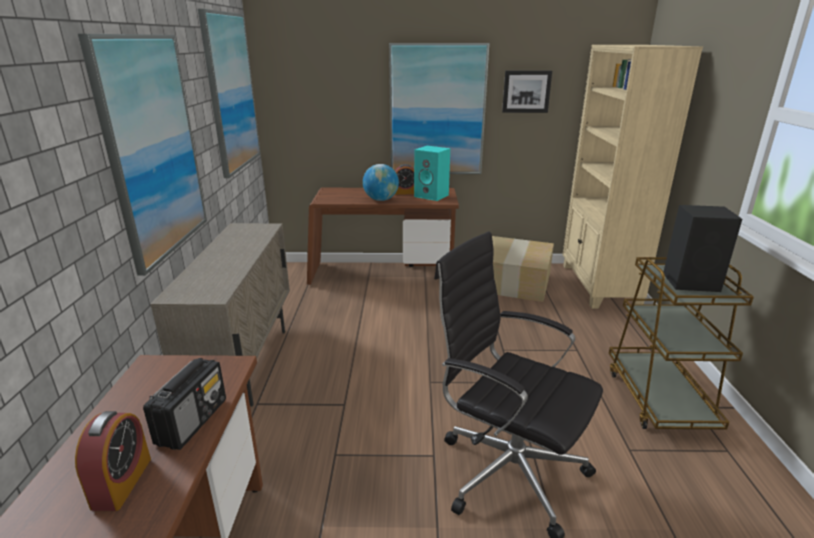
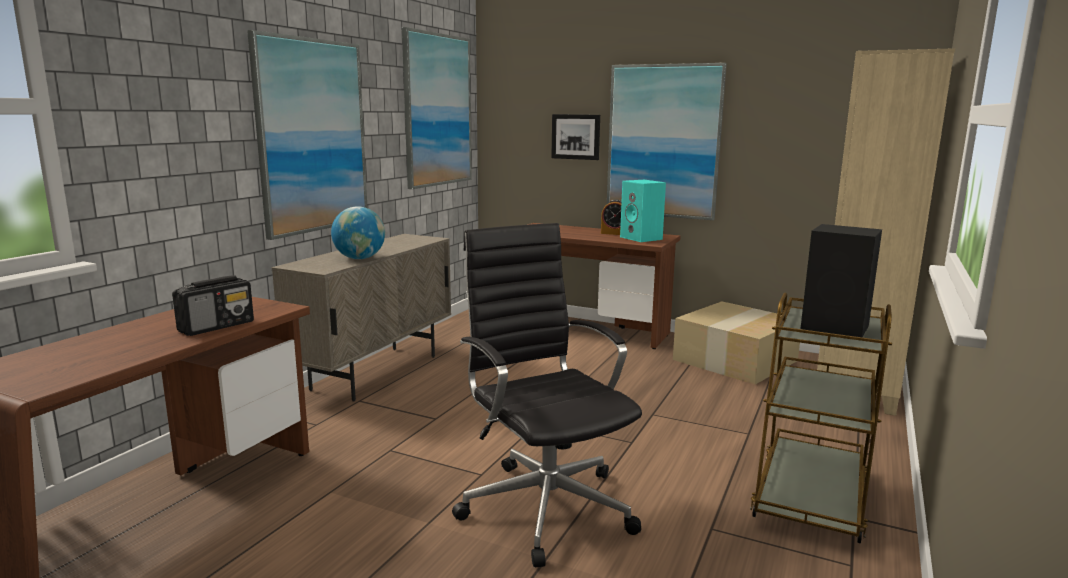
camera: 25 degrees right, 10 degrees down
(122, 482) = (137, 342): alarm clock -> none
(381, 200) = (579, 235): globe -> globe (359, 258)
(526, 91) = (774, 120): picture -> picture (576, 136)

